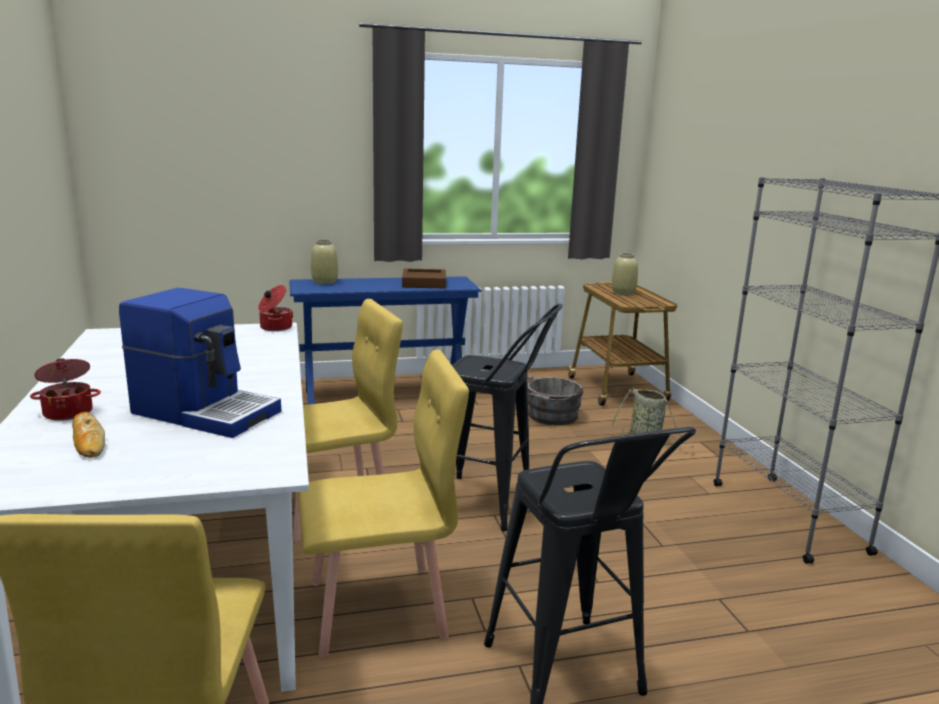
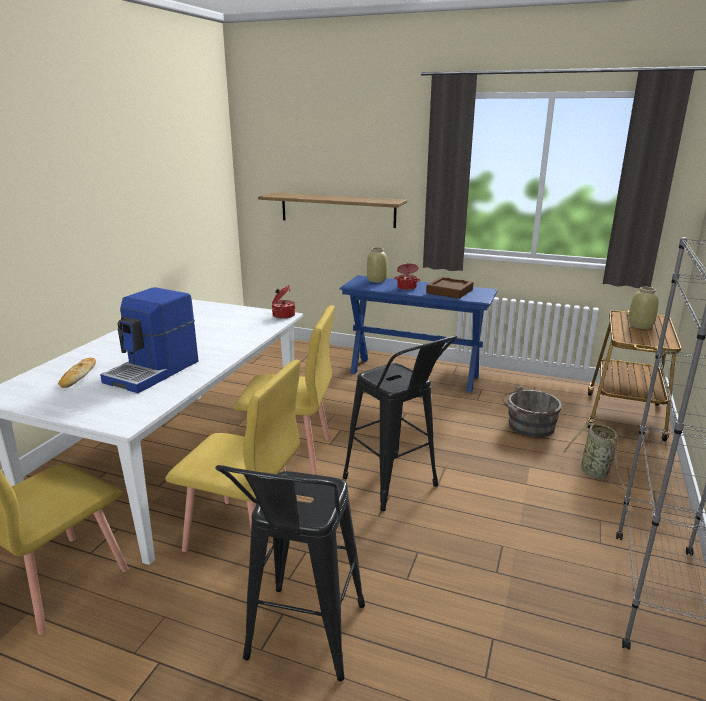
camera: 35 degrees right, 5 degrees up
(68, 412) = (95, 355): cooking pot -> cooking pot (407, 287)
(206, 411) = (154, 371): coffee machine -> coffee machine turned 60 degrees clockwise
(247, 196) = (337, 210): none -> shelf

